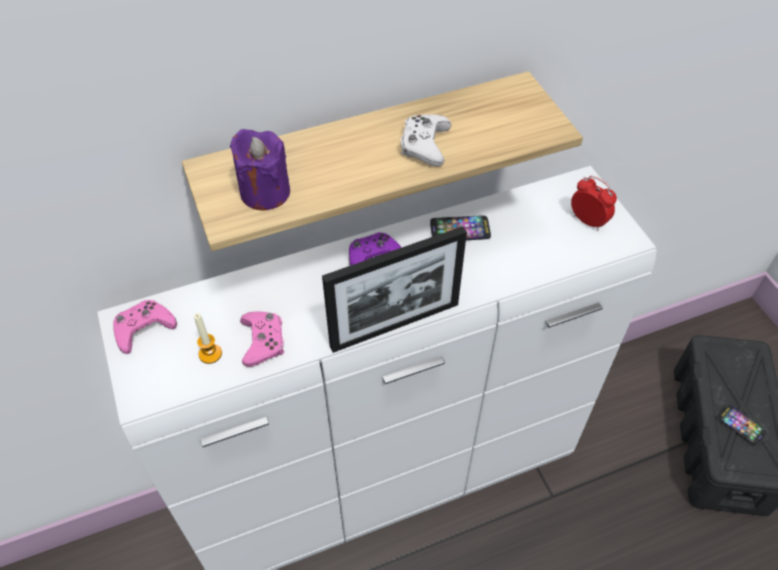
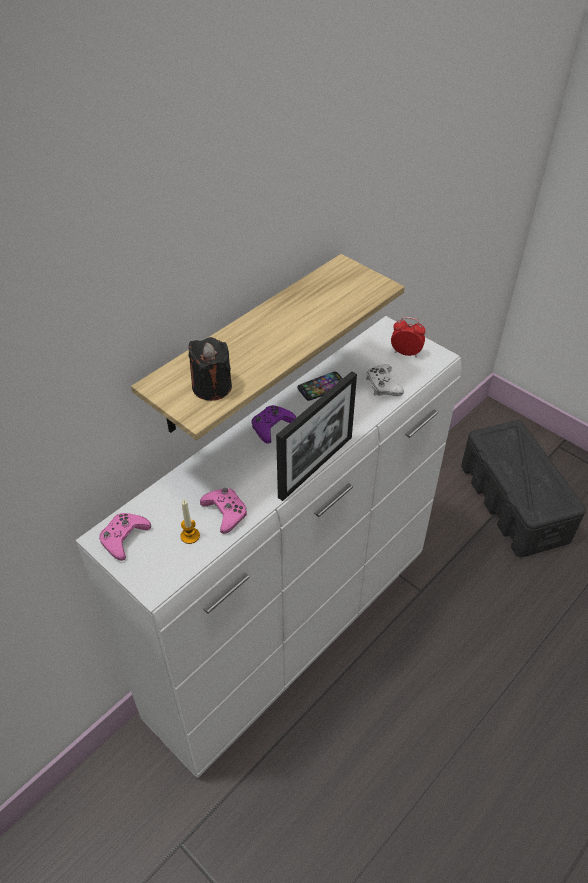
camera: 25 degrees left, 5 degrees down
(265, 192) = (212, 387): purple candle -> black candle
(424, 145) = (303, 321): white game controller -> white game controller (383, 385)
(741, 425) = (531, 482): phone -> none

